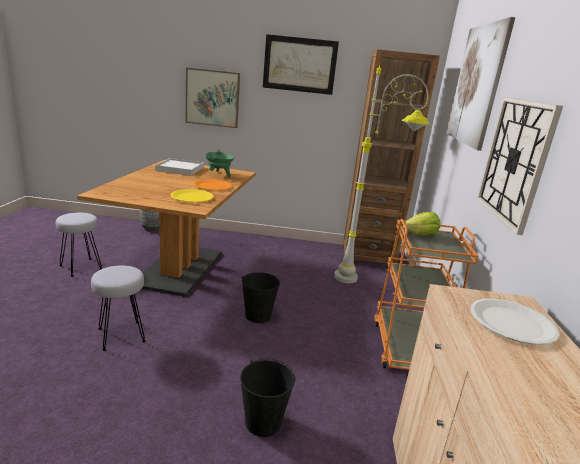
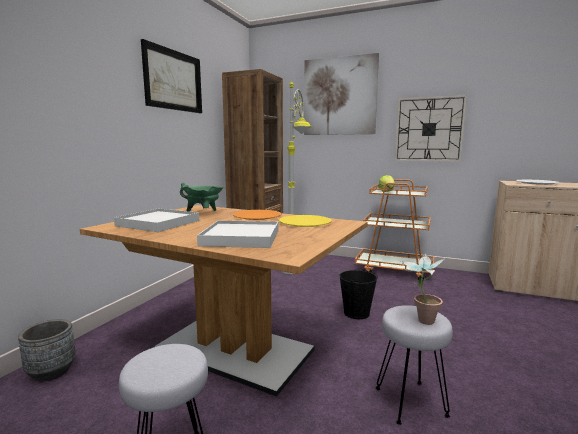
camera: 70 degrees left, 10 degrees down
(111, 274) = (420, 320): none -> potted plant
(141, 184) = (241, 238): none -> white tray
(212, 98) = (89, 122): picture -> none
(263, 422) = (506, 327): black bucket -> none

